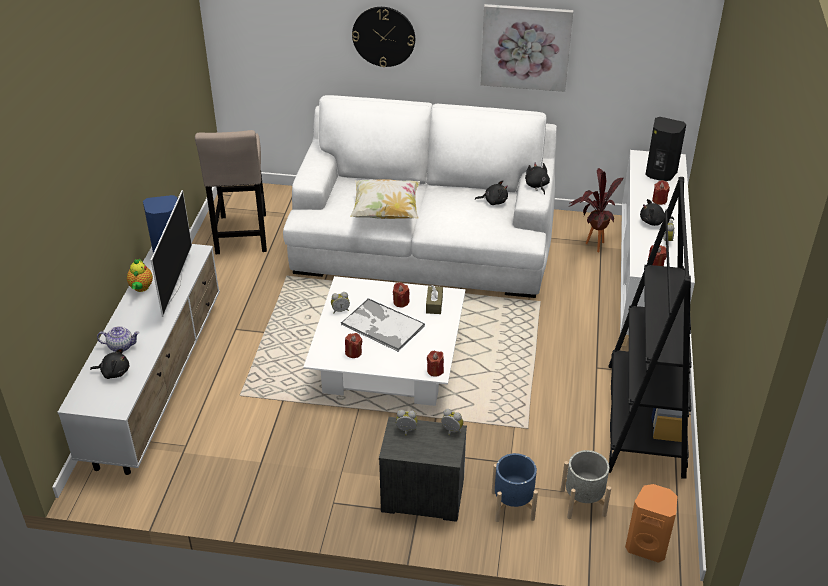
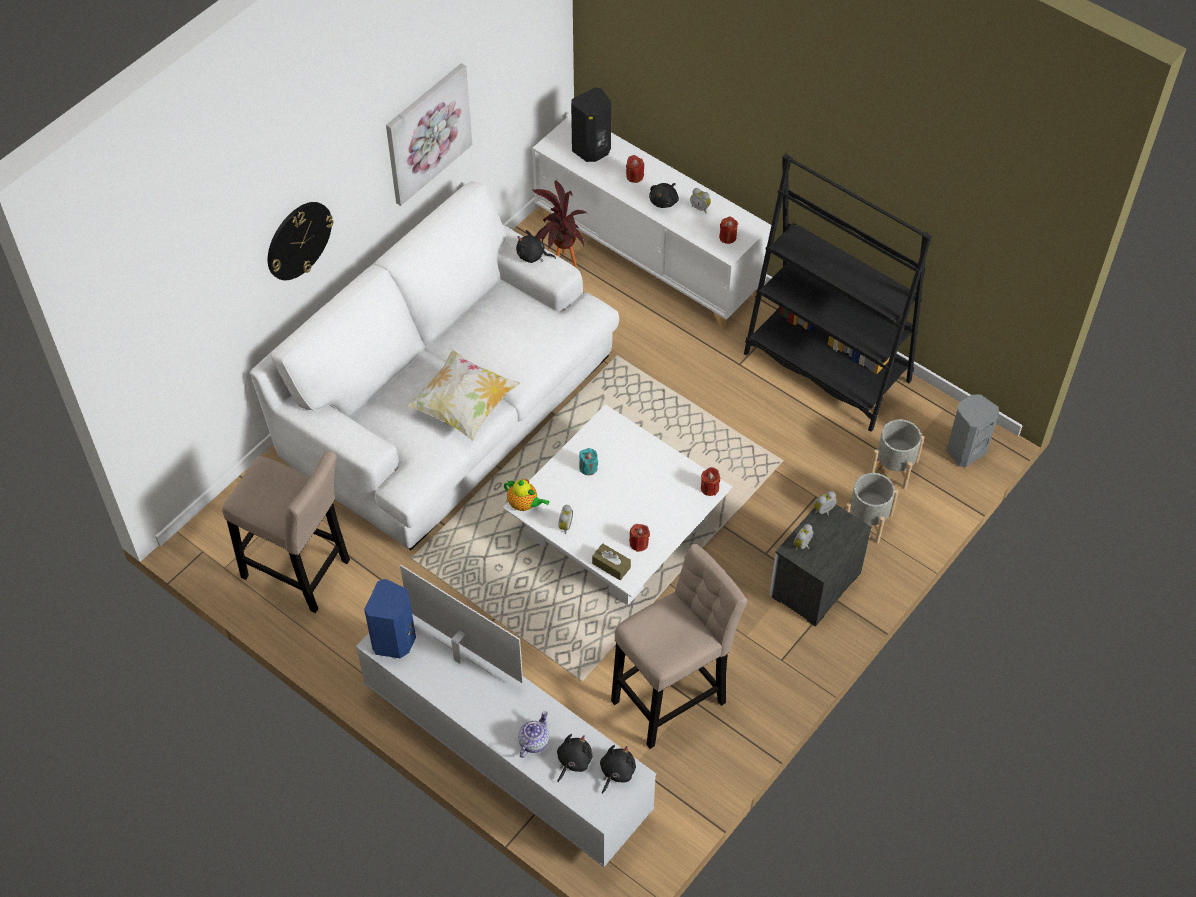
camera: 60 degrees left, 15 degrees up
(141, 288) = (441, 690): teapot -> teapot (524, 504)
(256, 451) = (673, 697): none -> beige stool
(382, 325) = (613, 500): tray -> none
(401, 302) = (588, 468): red candle -> turquoise candle
(434, 304) = (611, 441): brown tissue box -> brown tissue box (611, 565)
(494, 201) = (511, 305): black plush toy -> black plush toy (616, 772)
(513, 505) = (867, 521): blue planter -> grey planter
(647, 546) = (965, 450): orange speaker -> grey speaker

